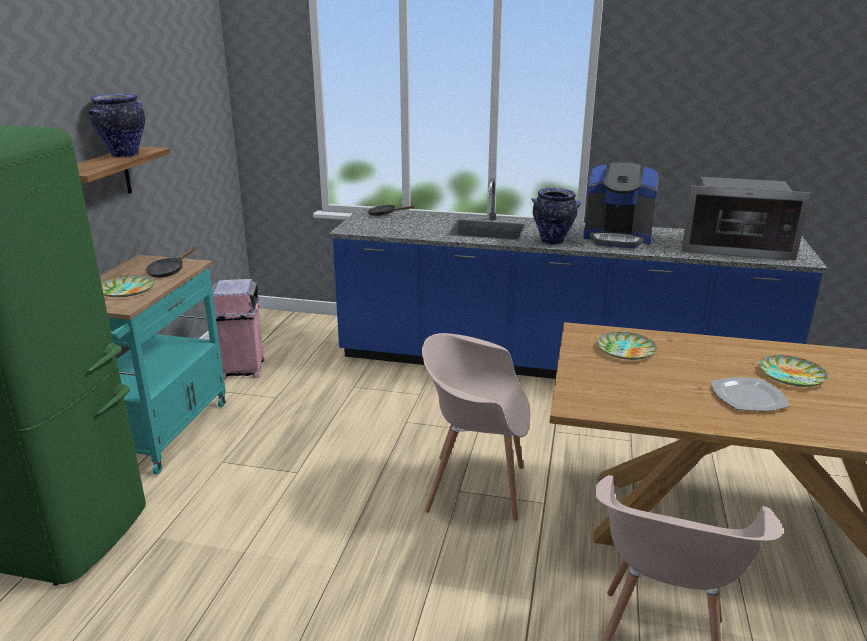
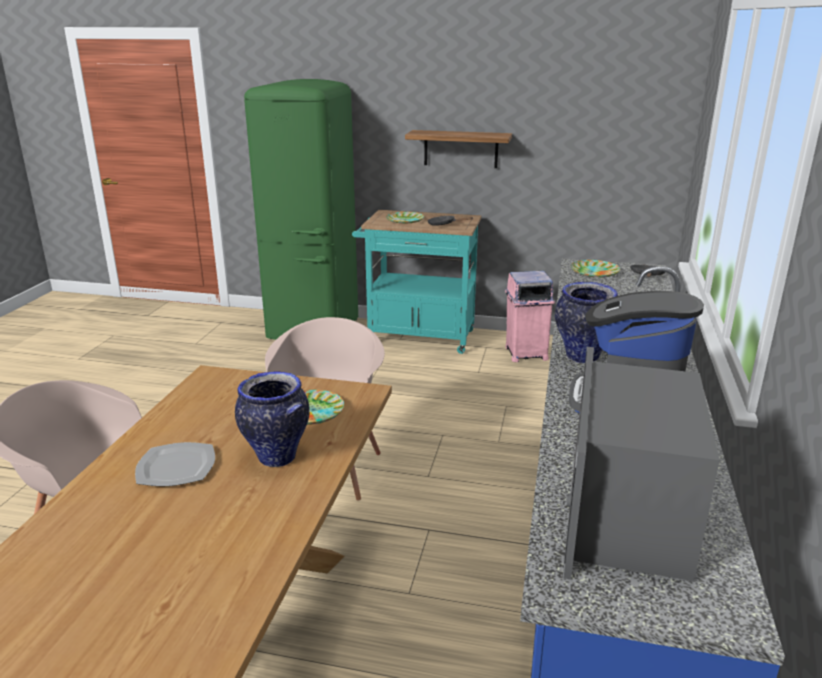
camera: 90 degrees right, 0 degrees up
(124, 155) = (472, 134): vase -> vase (276, 457)
(791, 375) = (209, 513): plate -> plate (594, 272)

